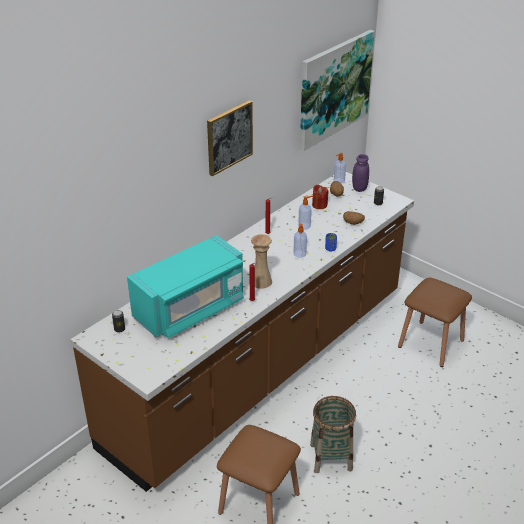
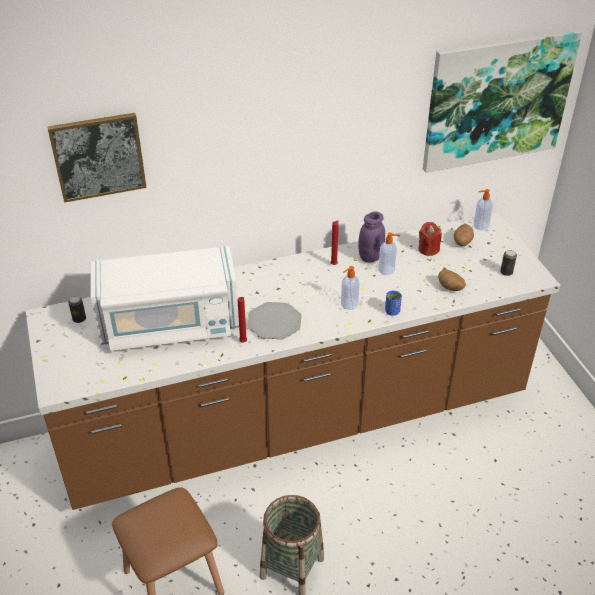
camera: 30 degrees right, 5 degrees up
(190, 309) = (169, 325): turquoise microwave -> white microwave
(229, 137) = (293, 127): picture -> picture (98, 156)
(261, 281) = (274, 322): beige vase -> plate
(359, 188) = (499, 244): purple jar -> purple jar (370, 257)
(431, 343) = (525, 480): brown stool -> none

